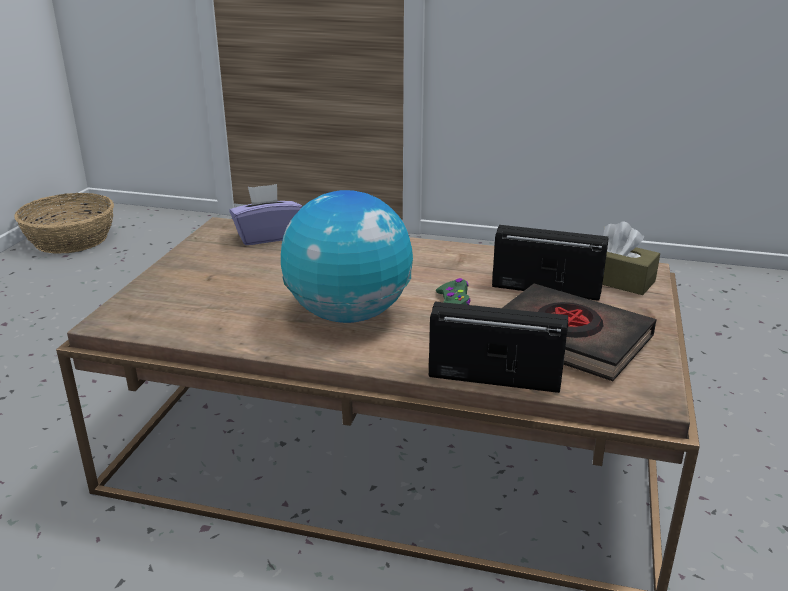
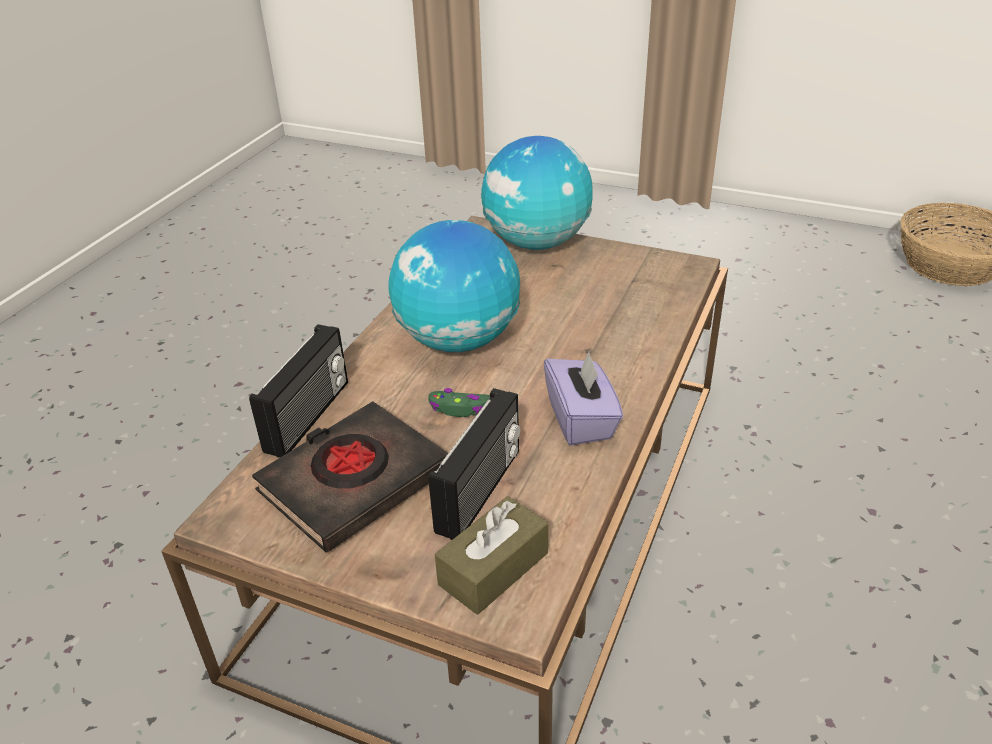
camera: 100 degrees right, 10 degrees up
(157, 289) = (537, 242): none -> globe
(267, 236) = (658, 293): purple tissue box -> purple tissue box (581, 420)

